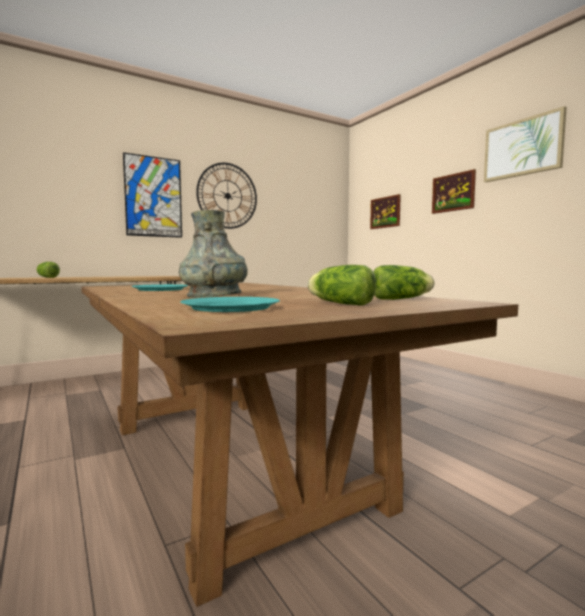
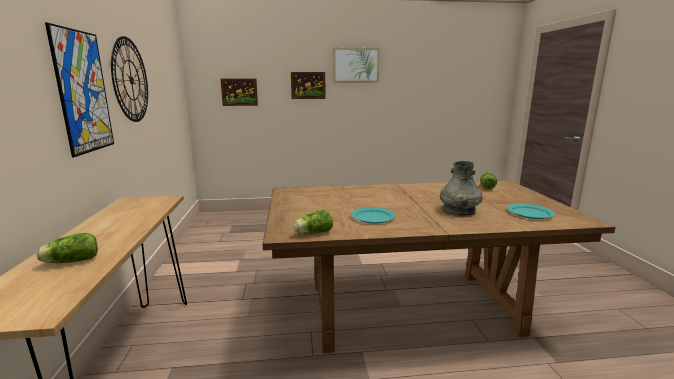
camera: 65 degrees left, 10 degrees up
(339, 304) = (511, 197): lettuce -> lettuce (312, 233)

